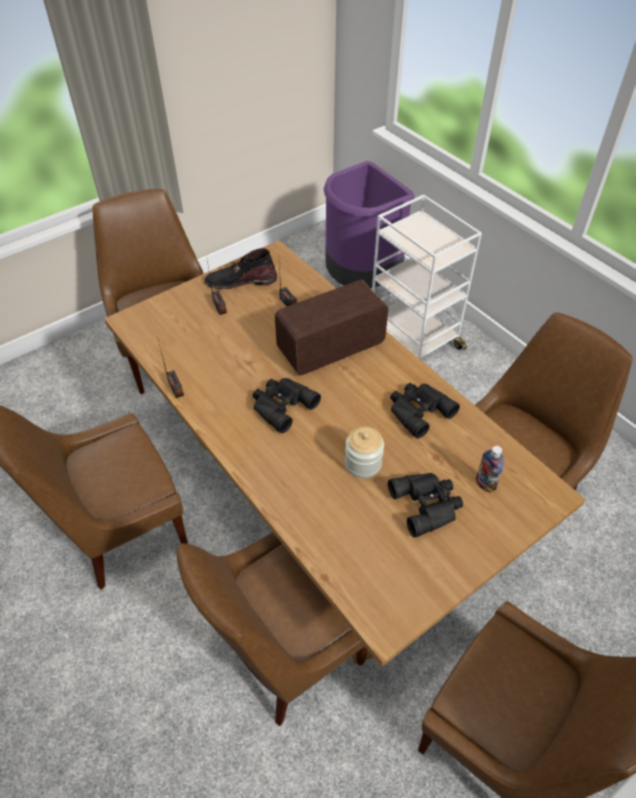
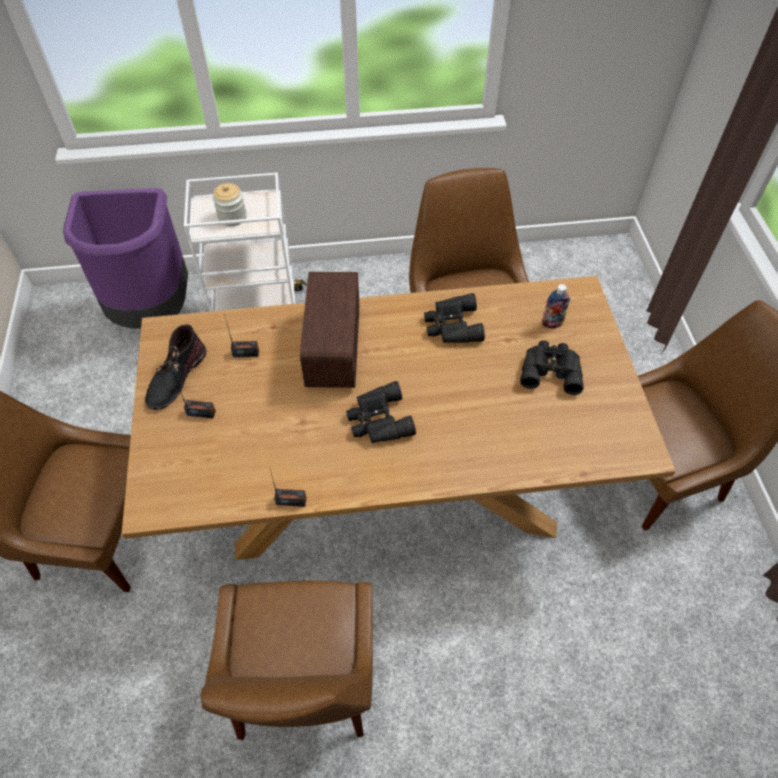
camera: 60 degrees left, 5 degrees up
(283, 649) = (516, 587): brown chair -> none
(363, 463) = (484, 391): jar -> jar (232, 217)

